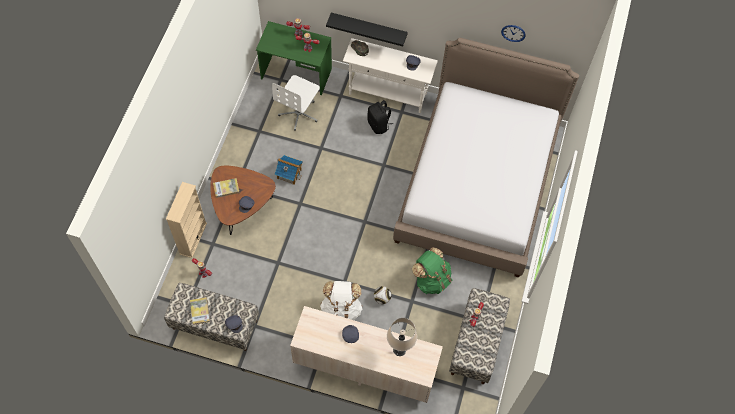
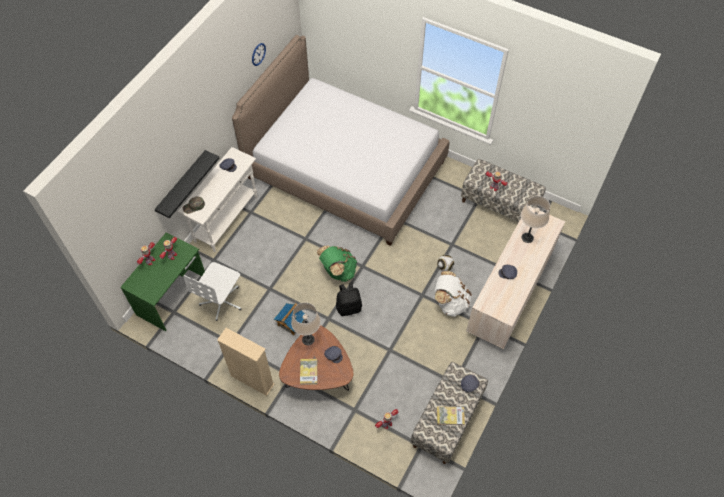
camera: 75 degrees left, 5 degrees down
(193, 238) = (343, 429): beige bookcase -> beige bookcase (252, 380)
(258, 181) = (308, 339): none -> beige table lamp
(299, 113) = (222, 301): white office chair -> white office chair turned 75 degrees clockwise
(379, 125) = (259, 233): black backpack -> black backpack (349, 307)
(431, 279) = (433, 225): green backpack -> green backpack (338, 271)

